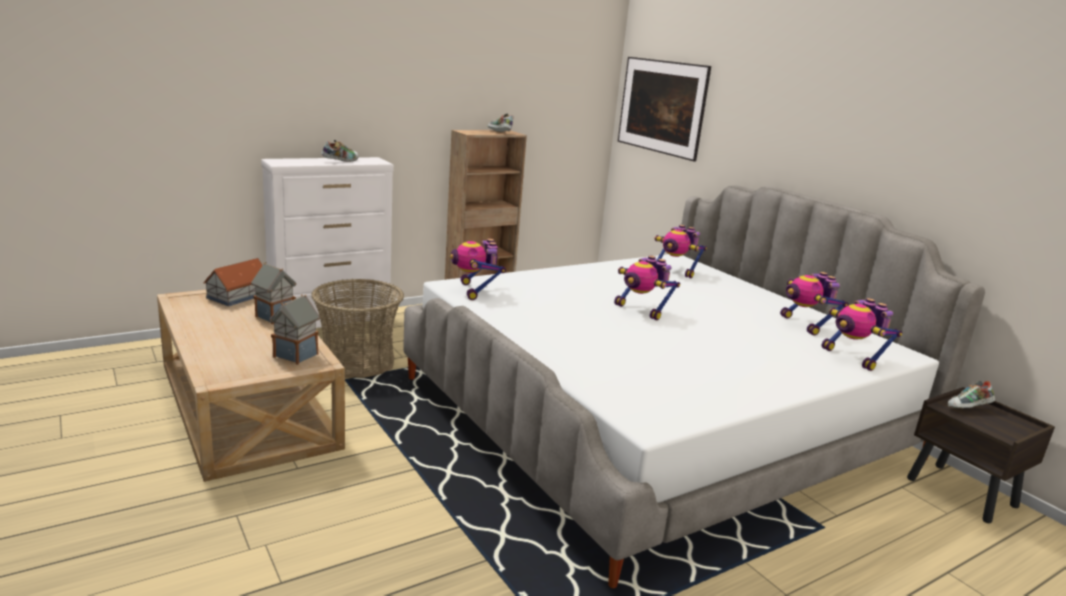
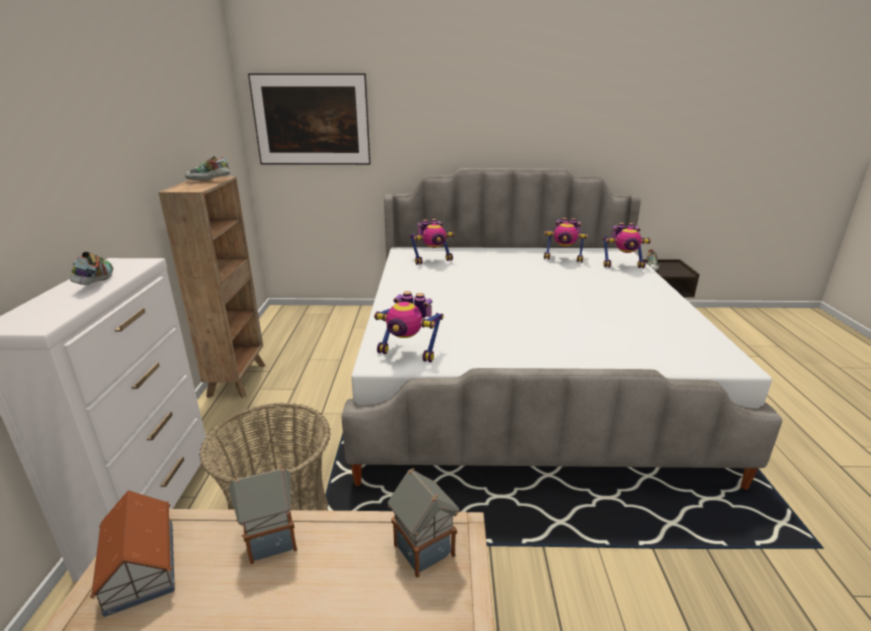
camera: 55 degrees left, 5 degrees up
(641, 310) = (508, 297): toy robot -> none

